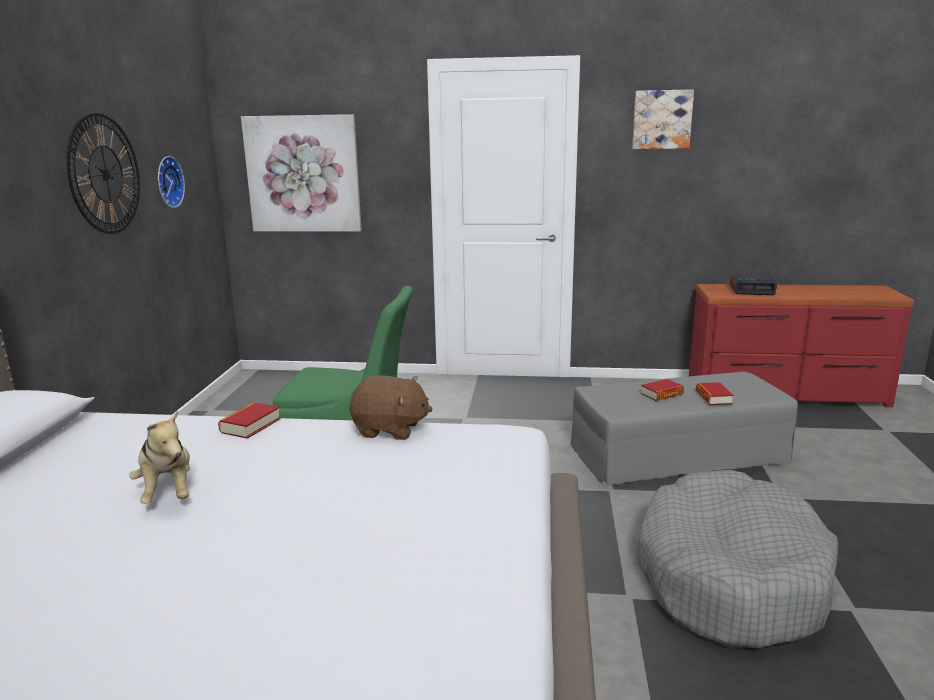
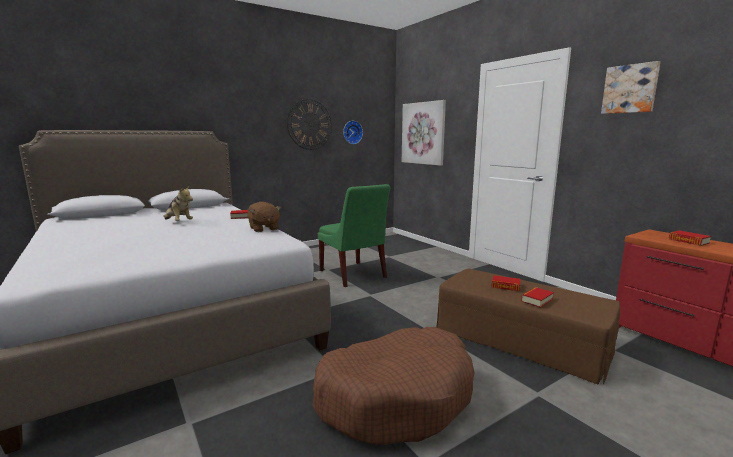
camera: 50 degrees right, 5 degrees down
(168, 492) = (178, 222): plush toy -> plush toy turned 75 degrees counterclockwise
(677, 452) = (520, 338): grey ottoman -> brown ottoman
(728, 577) = (395, 396): grey dog bed -> brown dog bed
(752, 290) = (688, 241): alarm clock -> book

